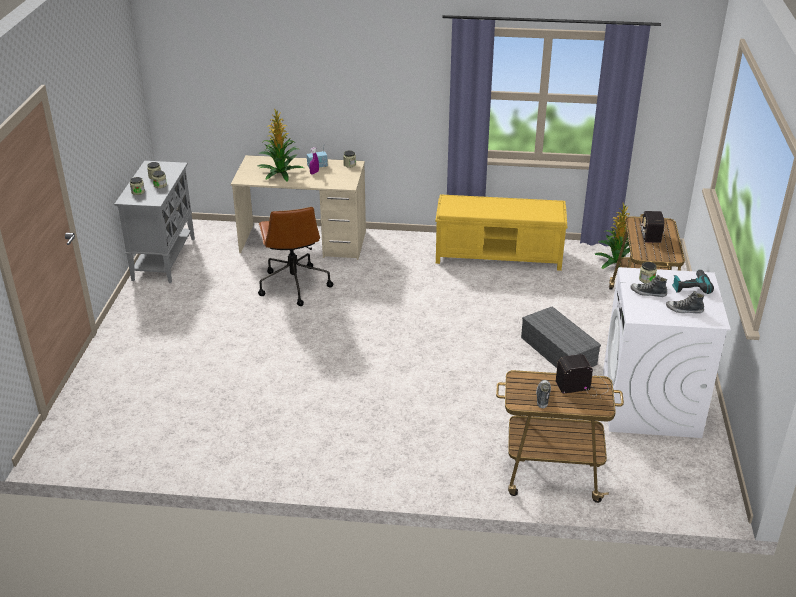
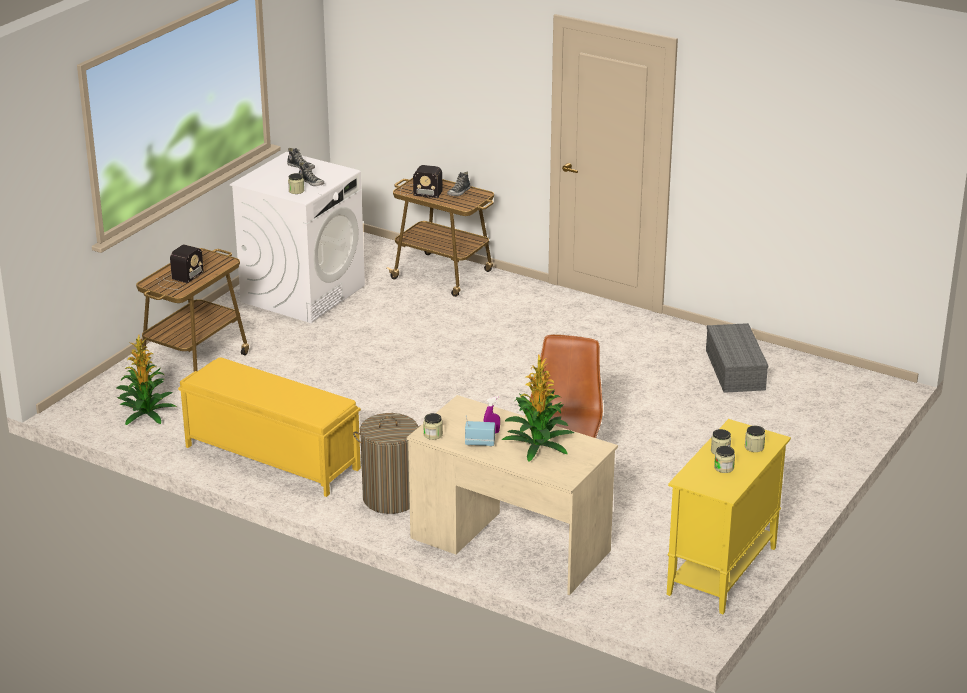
camera: 155 degrees left, 5 degrees down
(164, 258) = (721, 572): grey cabinet -> yellow cabinet
(398, 250) = (391, 498): none -> laundry basket
(557, 350) = (332, 348): grey storage box -> grey storage box (736, 370)
(690, 286) = (268, 179): power drill -> none

